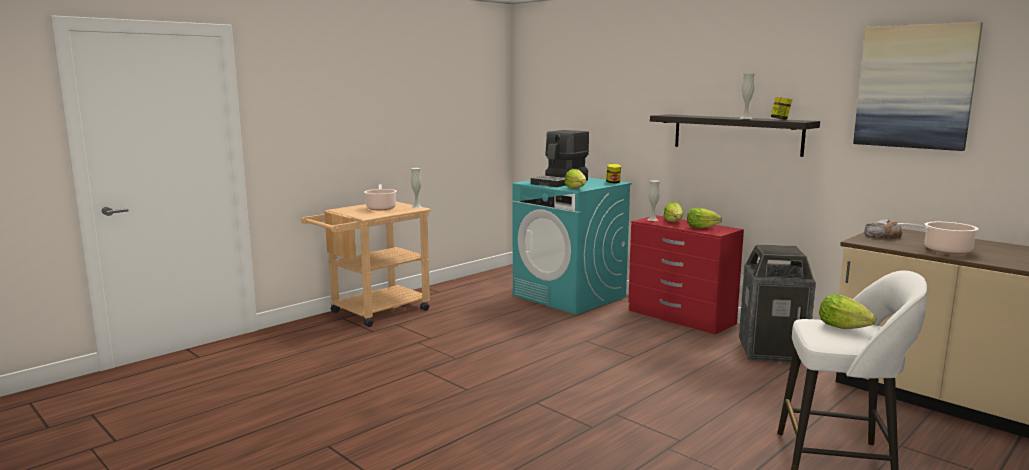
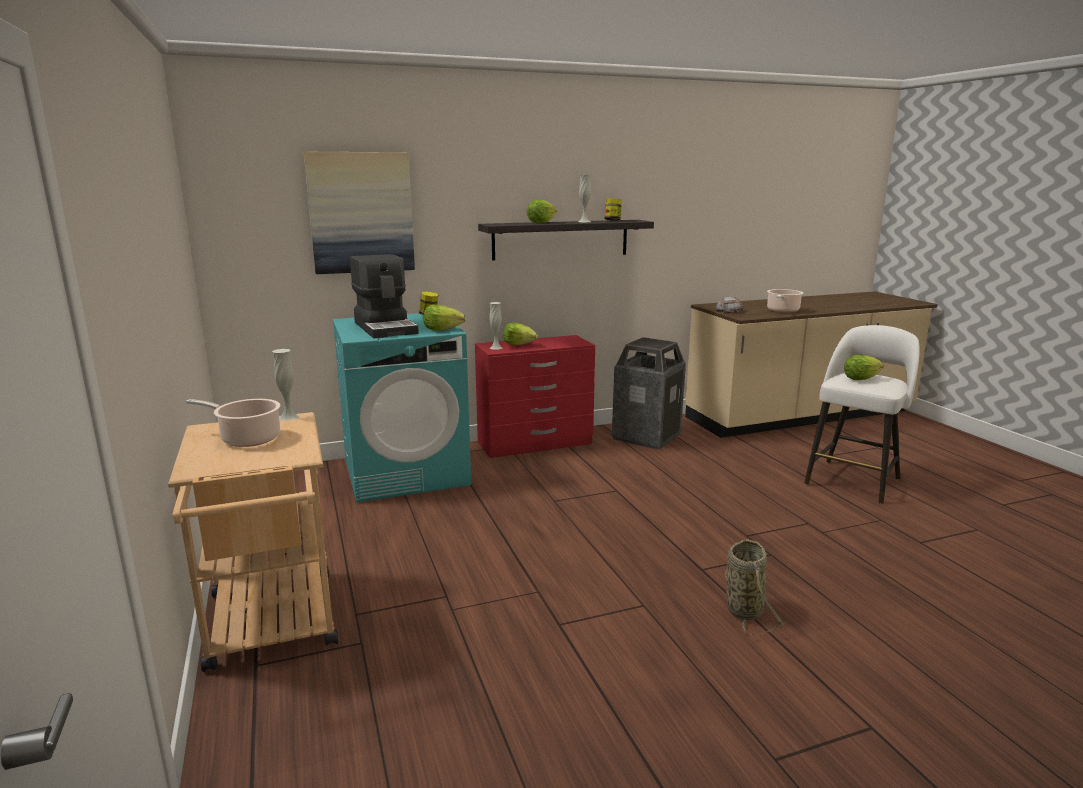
camera: 65 degrees left, 5 degrees up
(491, 422) = (743, 608): none -> basket
(701, 228) = (555, 343): lettuce -> lettuce (541, 223)
(914, 87) = (705, 186): picture -> picture (361, 213)

